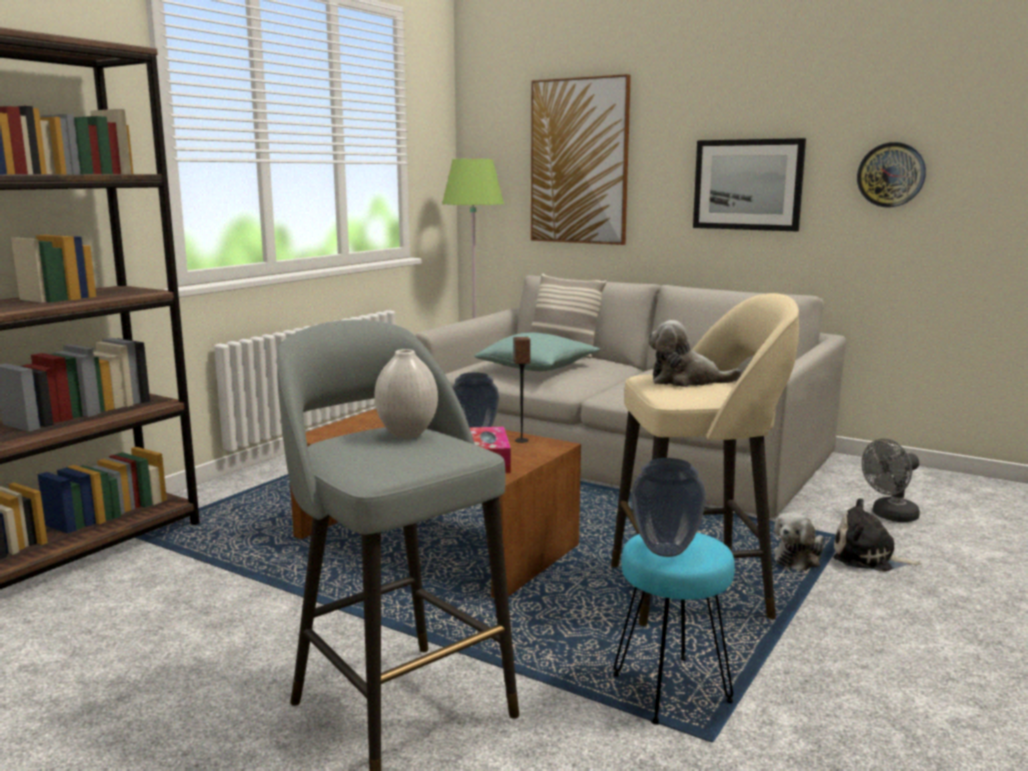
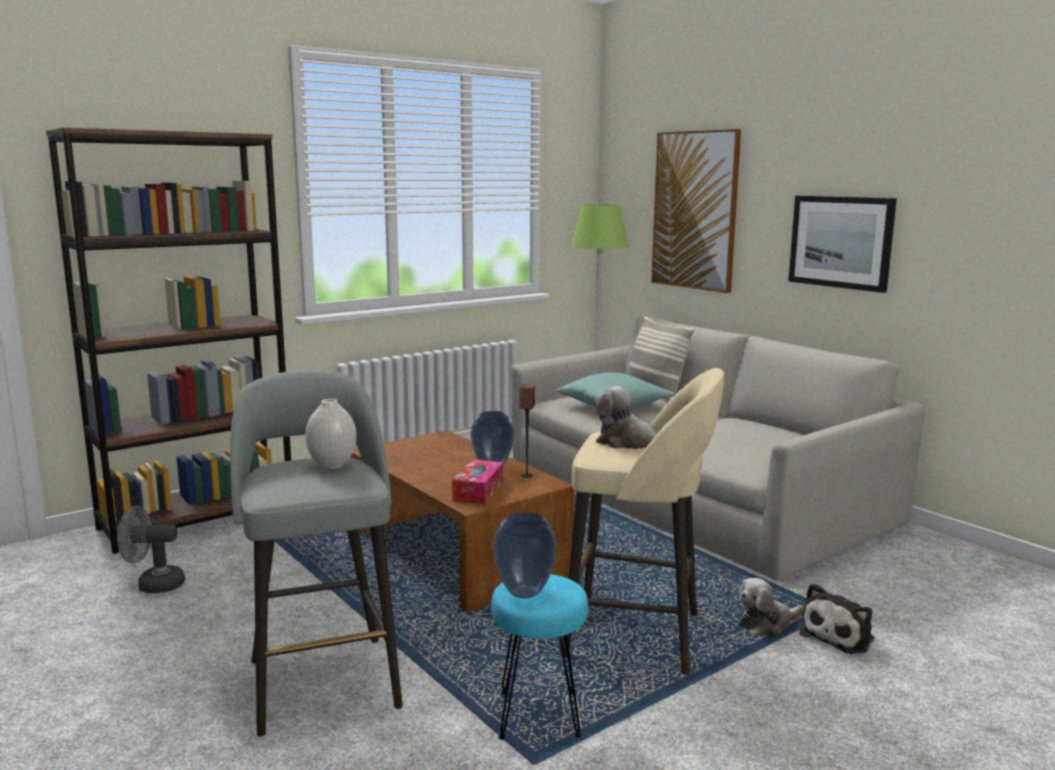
camera: 20 degrees right, 0 degrees up
(868, 558) = (839, 636): plush toy -> plush toy turned 90 degrees counterclockwise
(890, 516) = (906, 599): grey fan -> grey fan (153, 585)
(891, 175) = (978, 240): wall clock -> none

